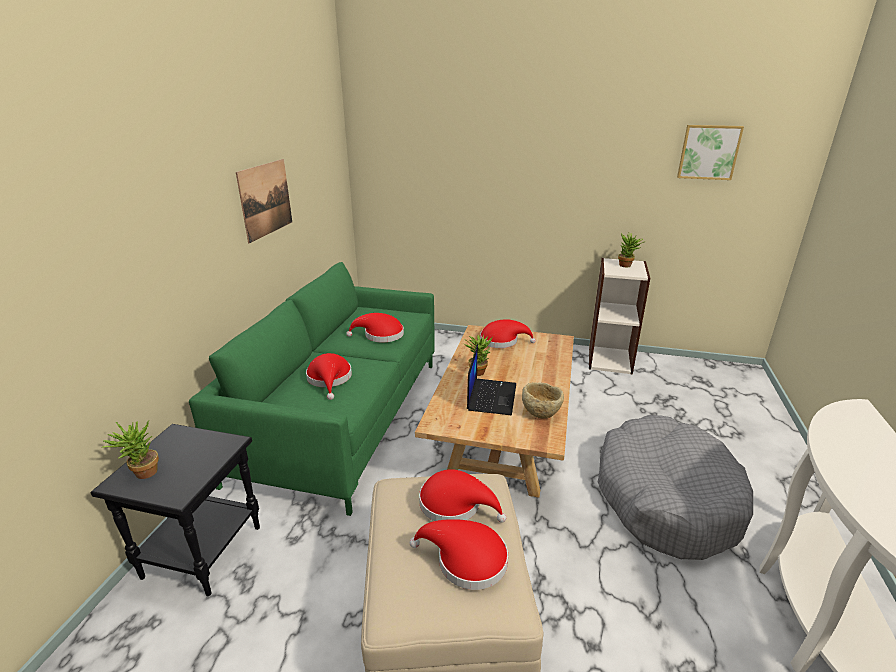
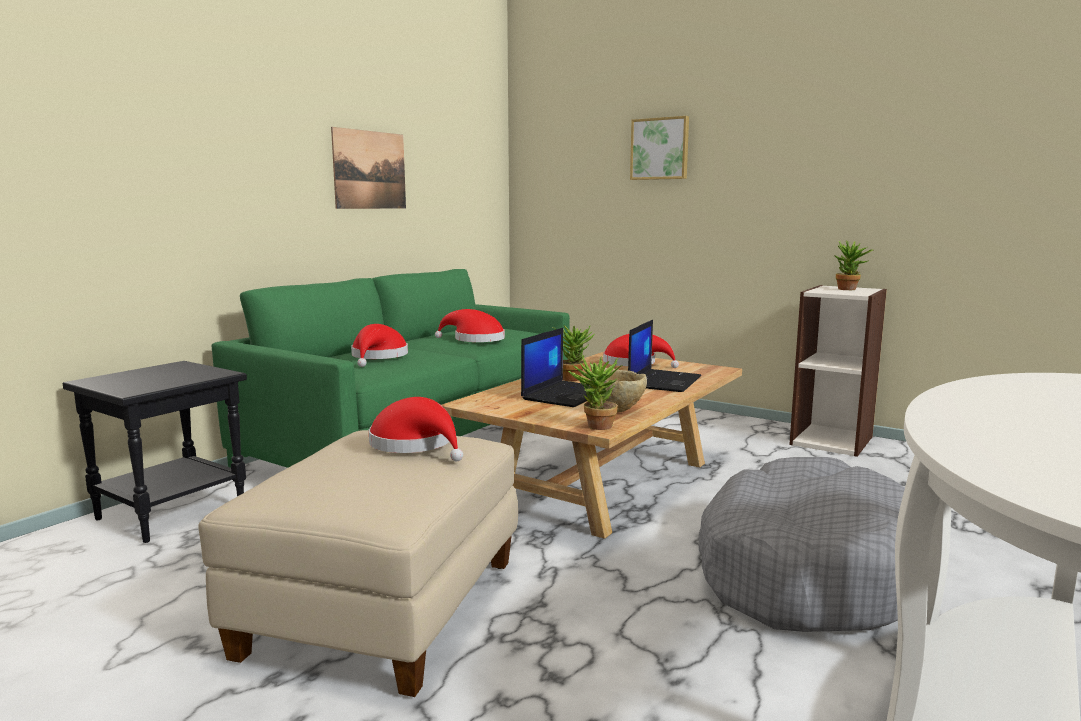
camera: 20 degrees right, 15 degrees down
(142, 474) = (117, 379): potted plant -> potted plant (595, 427)
(466, 560) = (376, 475): red hat -> none
(539, 364) = (664, 381): none -> laptop
(708, 152) = (969, 121): picture -> picture (660, 149)

